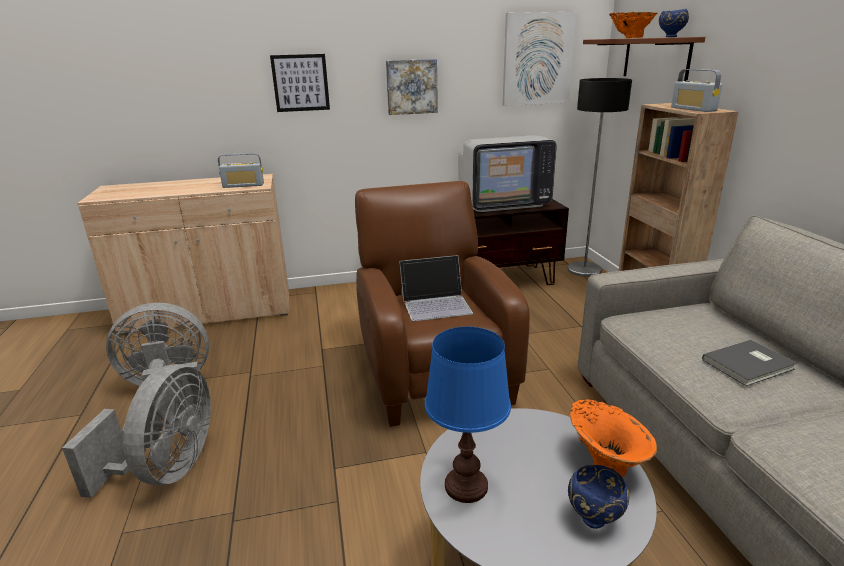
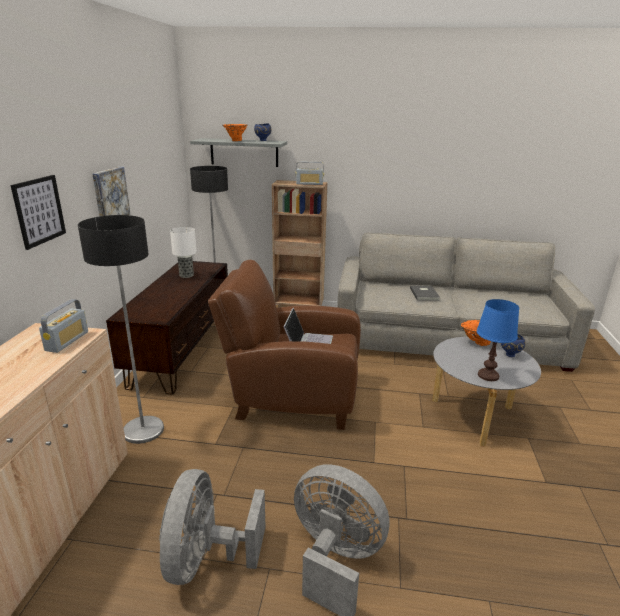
camera: 70 degrees left, 0 degrees up
(325, 310) = (143, 430): none -> floor lamp
(503, 203) = (186, 275): television -> table lamp
(537, 59) = (162, 157): picture -> none
(656, 58) = (244, 152): brown shelf -> grey shelf

